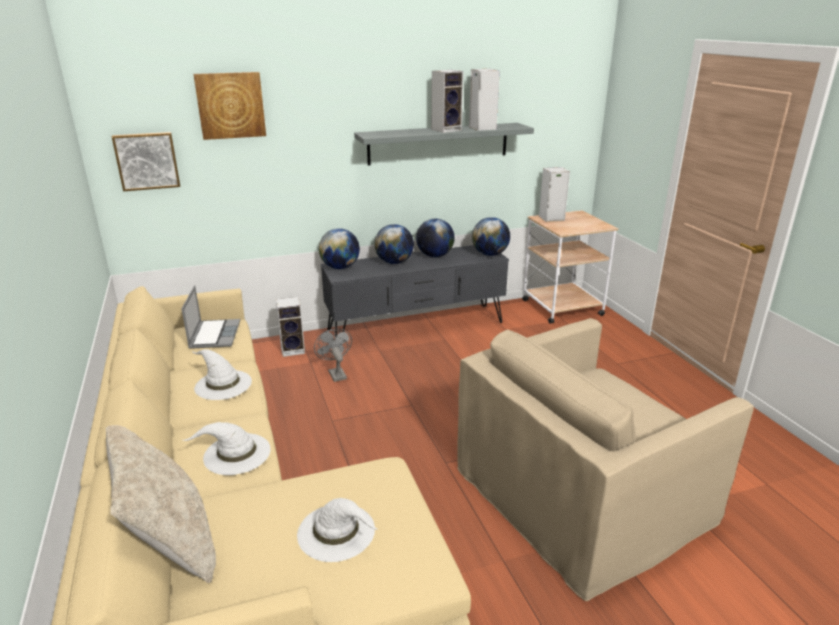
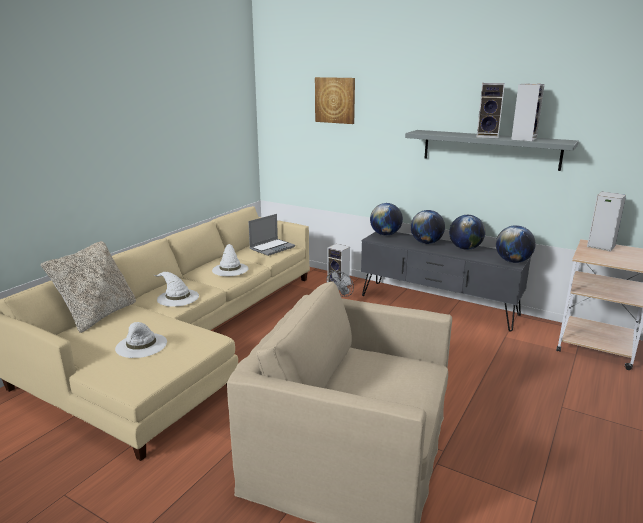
camera: 50 degrees right, 5 degrees down
(147, 161) = (286, 131): picture -> none

